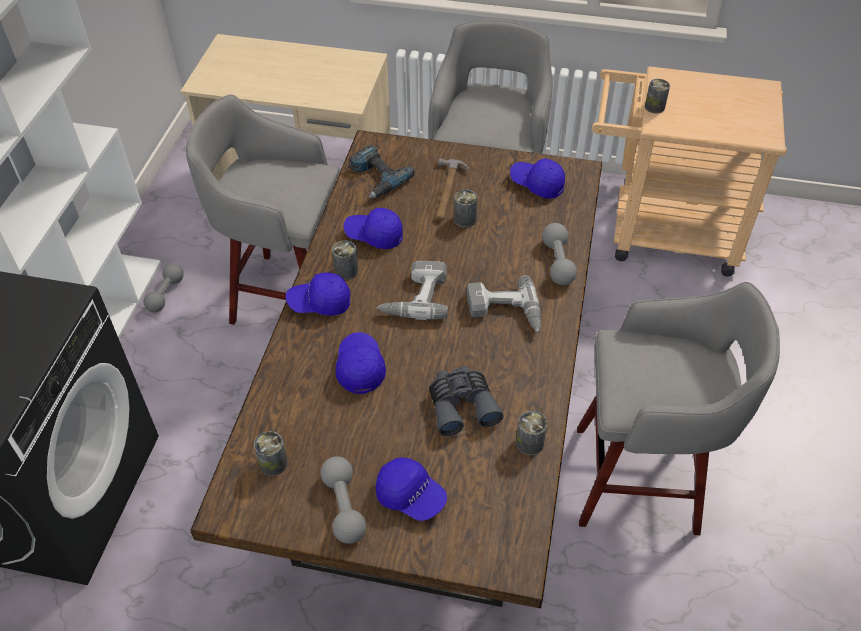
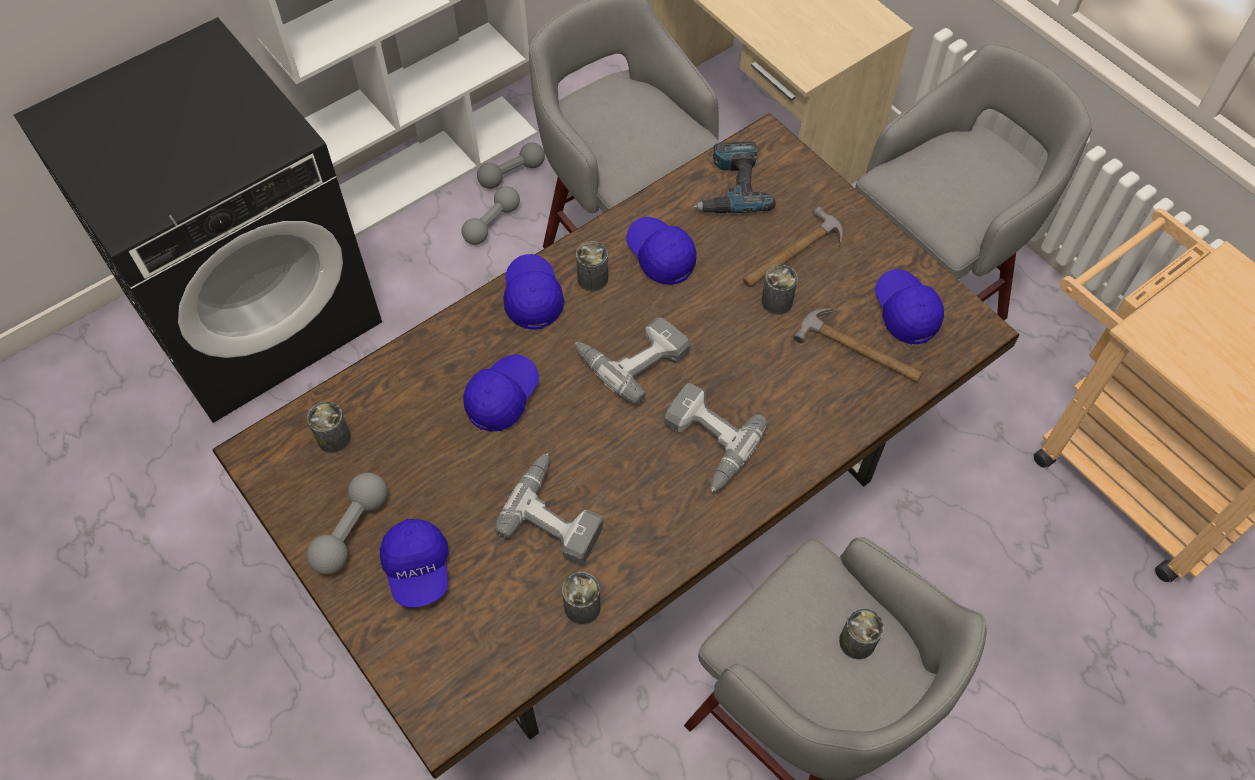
camera: 40 degrees right, 10 degrees up
(320, 303) = (532, 297): blue cap -> blue cap turned 45 degrees clockwise
(461, 405) = (558, 513): grey binoculars -> power drill
(535, 216) = (860, 351): none -> hammer
(557, 262) = (827, 426): grey dumbbell -> grey dumbbell (492, 223)
(654, 107) = (1168, 304): can -> can (857, 642)

